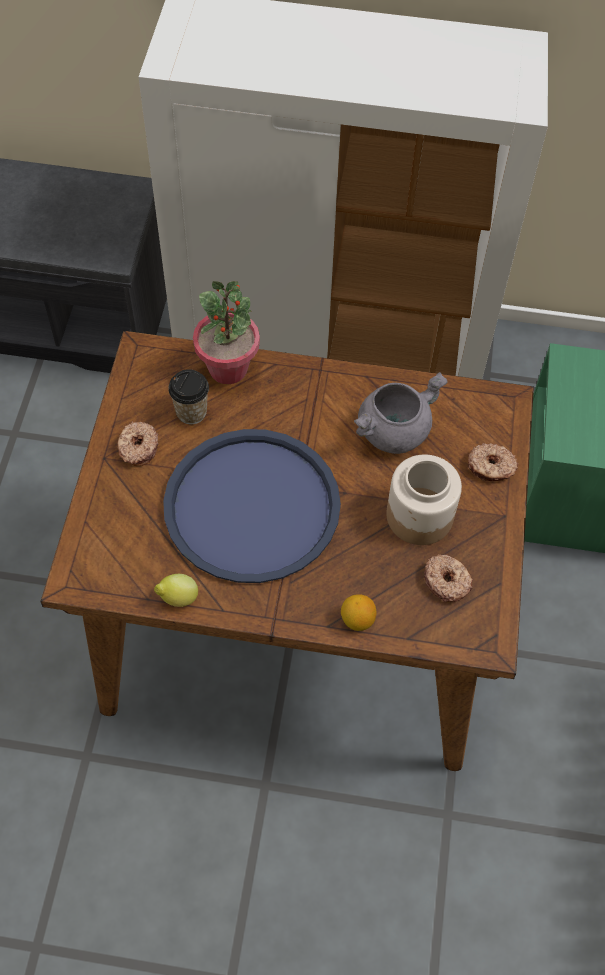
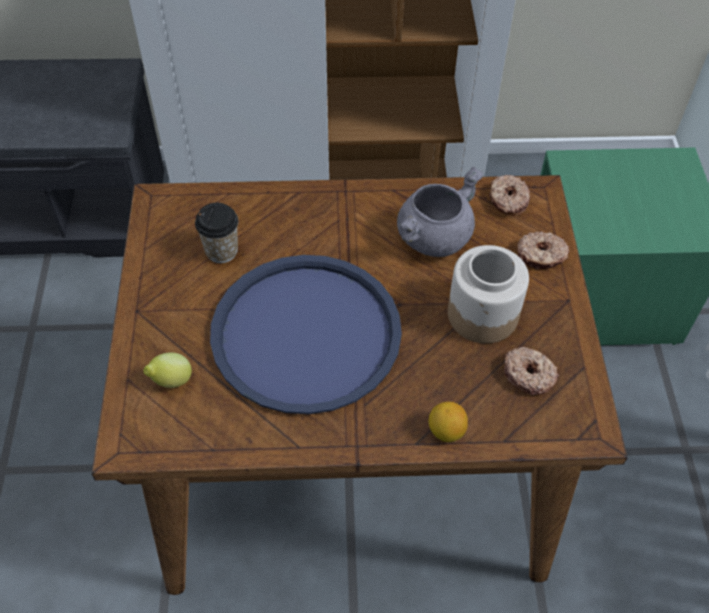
camera: 10 degrees left, 5 degrees down
(138, 448) = (171, 295): donut -> donut (507, 200)
(177, 598) = (246, 443): lemon -> lemon (171, 381)
(228, 368) = (251, 203): potted plant -> none

